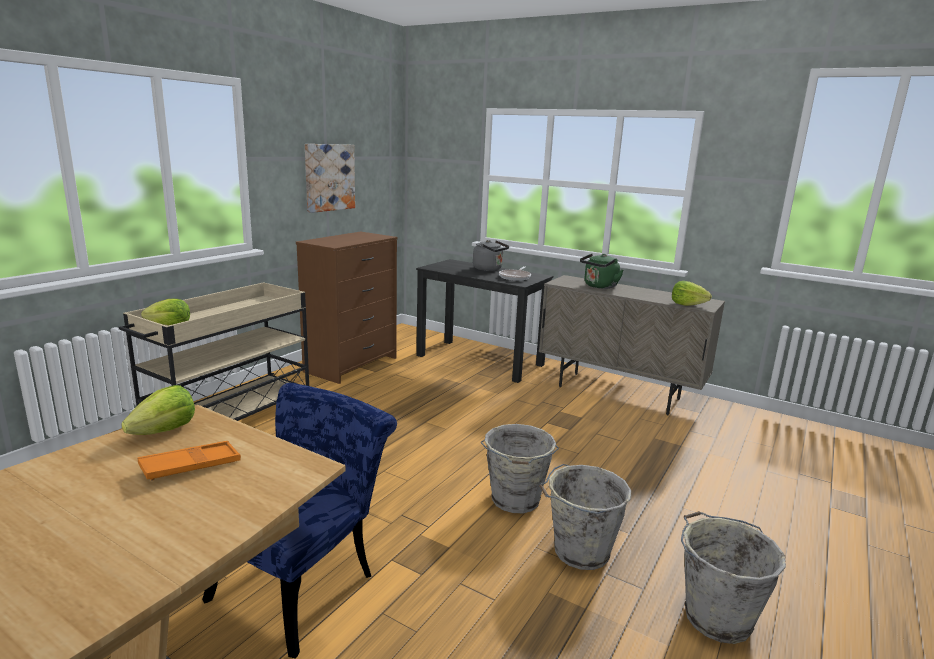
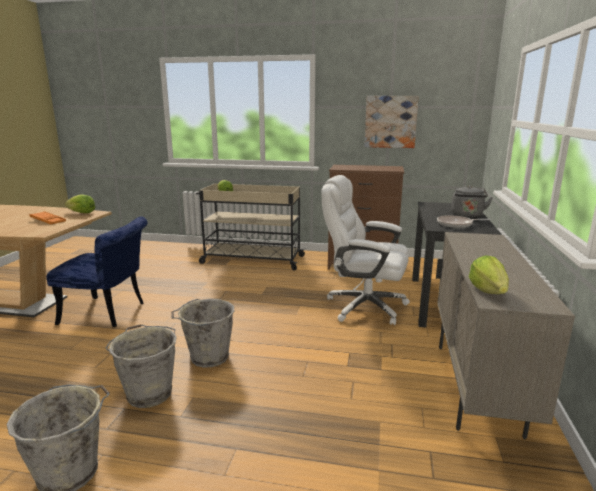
camera: 70 degrees right, 0 degrees up
(458, 392) = (364, 306): none -> white office chair
(599, 286) = (482, 249): green kettle -> none

